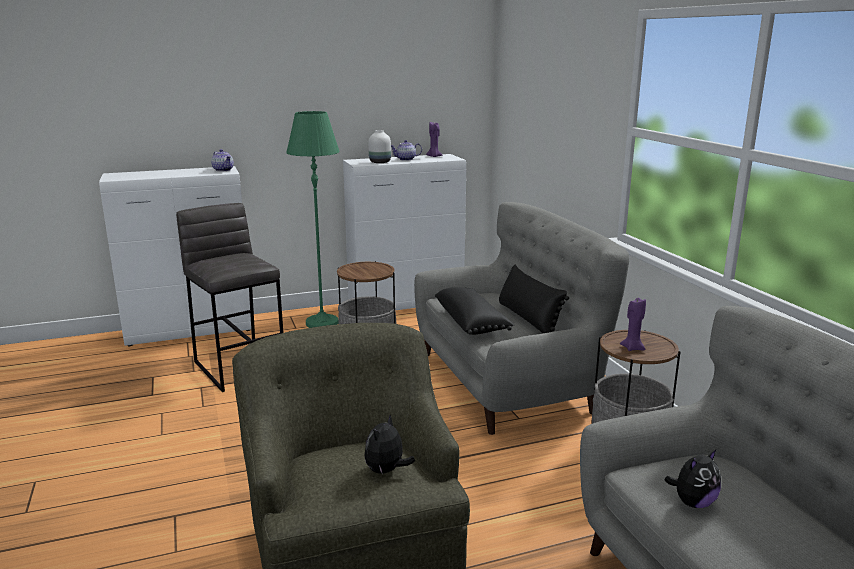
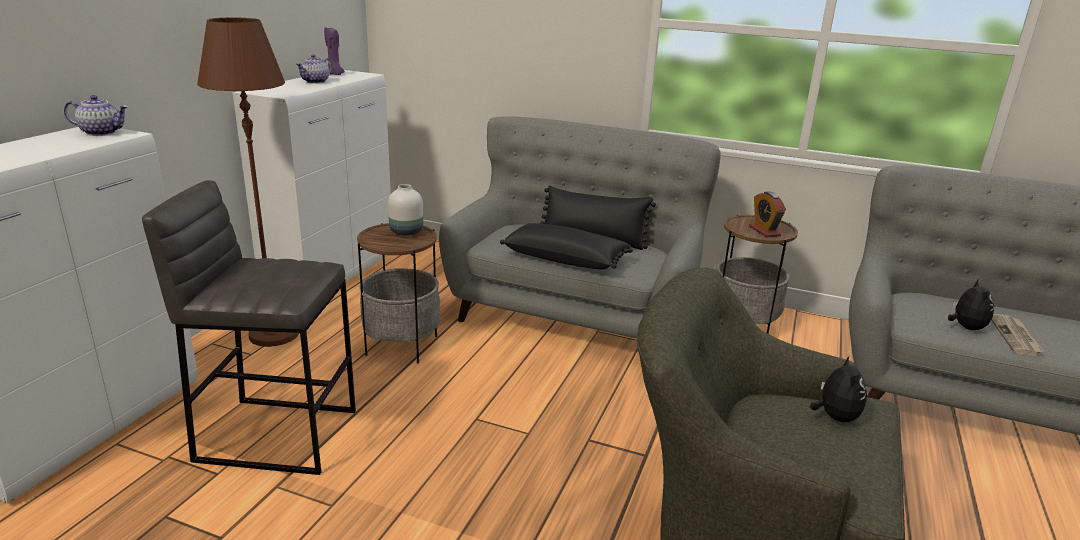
camera: 50 degrees left, 5 degrees up
(322, 323) = (274, 334): green floor lamp -> brown floor lamp
(379, 162) = (298, 89): white vase -> white vase (405, 232)
(386, 471) = (834, 417): plush toy -> plush toy turned 150 degrees counterclockwise
(632, 348) = (764, 231): purple candle -> alarm clock
(731, 536) = (1015, 337): none -> newspaper

